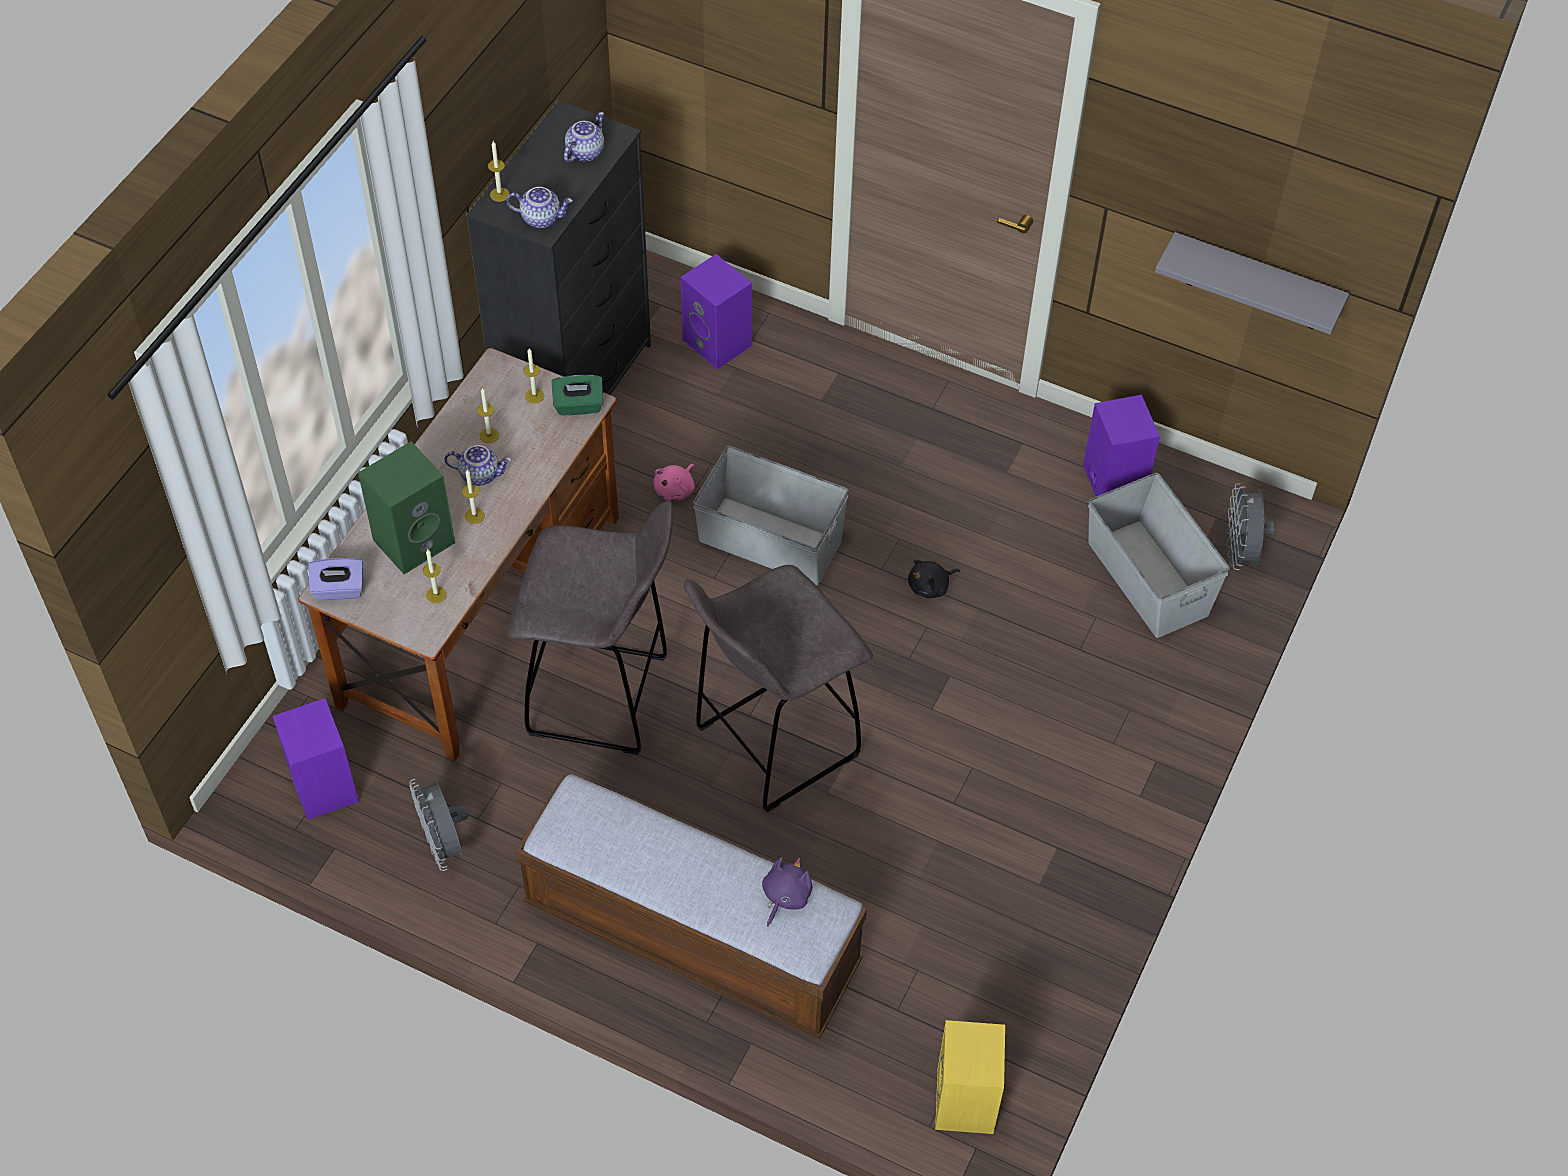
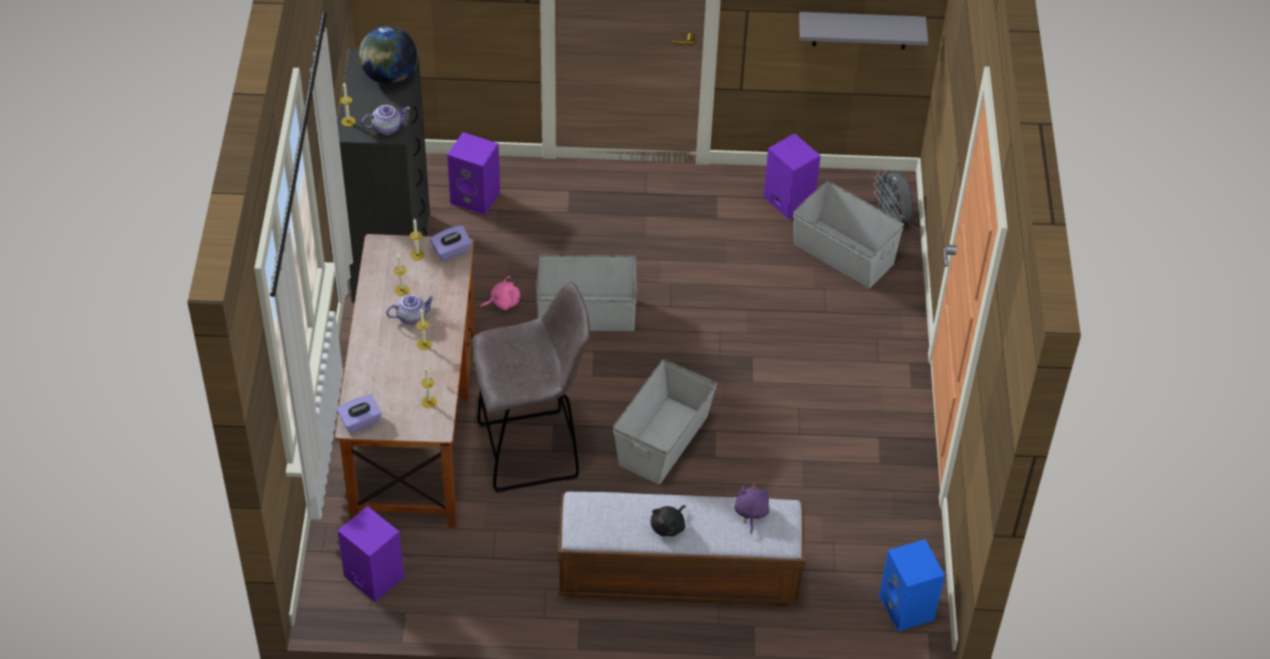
camera: 25 degrees left, 5 degrees down
(414, 539) = (392, 372): green speaker -> none
(445, 844) = (480, 582): grey fan -> none
(578, 406) = (451, 251): green tissue box -> purple tissue box
(584, 152) = (389, 76): teapot -> globe
(676, 489) = (503, 302): pink plush toy -> pink plush toy turned 120 degrees counterclockwise
(772, 744) = (662, 440): grey stool -> grey storage box
(930, 586) = (708, 306): black plush toy -> black plush toy (669, 526)
(966, 1103) = (908, 608): yellow speaker -> blue speaker

